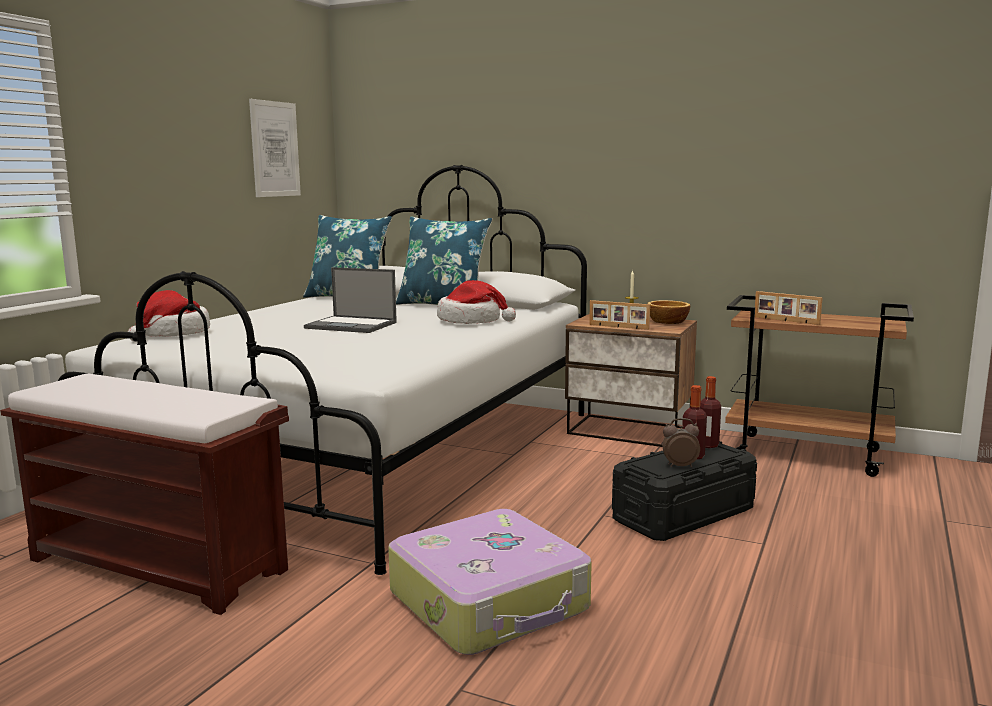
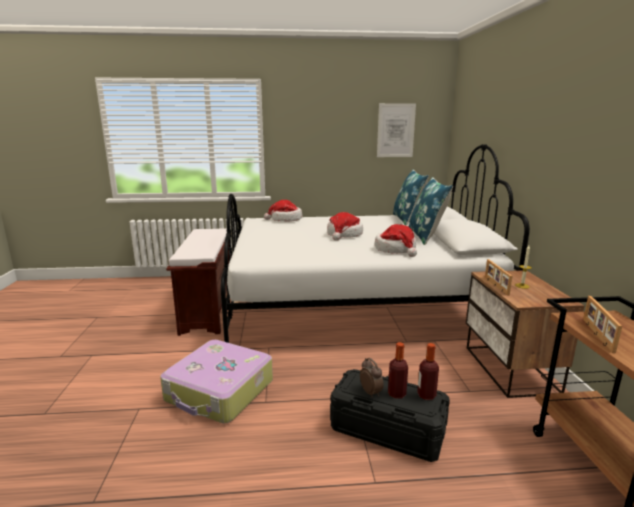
camera: 60 degrees right, 5 degrees up
(352, 325) = (344, 235): laptop -> hat
(667, 321) = (550, 296): bowl -> none

